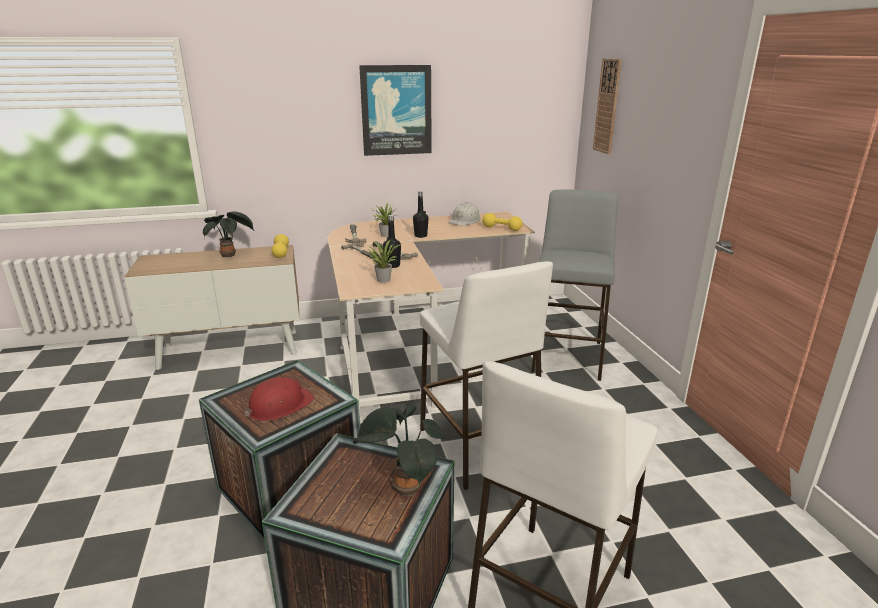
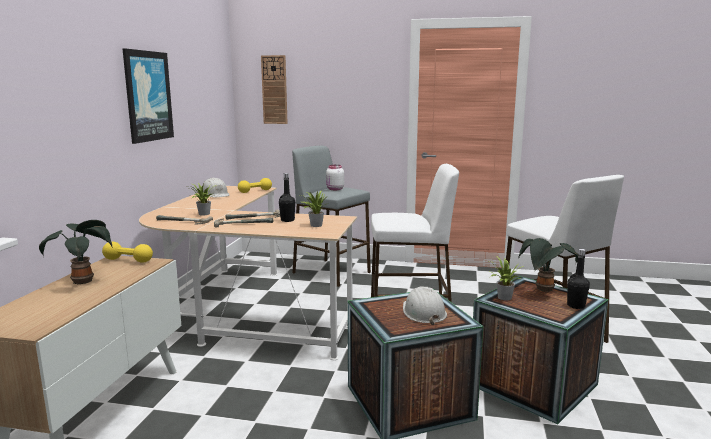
camera: 65 degrees left, 10 degrees down
(279, 406) = (423, 312): red hard hat -> white hard hat
(351, 454) = (503, 298): none -> potted plant
(420, 236) = (228, 207): black bottle -> black bottle (576, 306)
(574, 254) = (334, 189): none -> white jar

